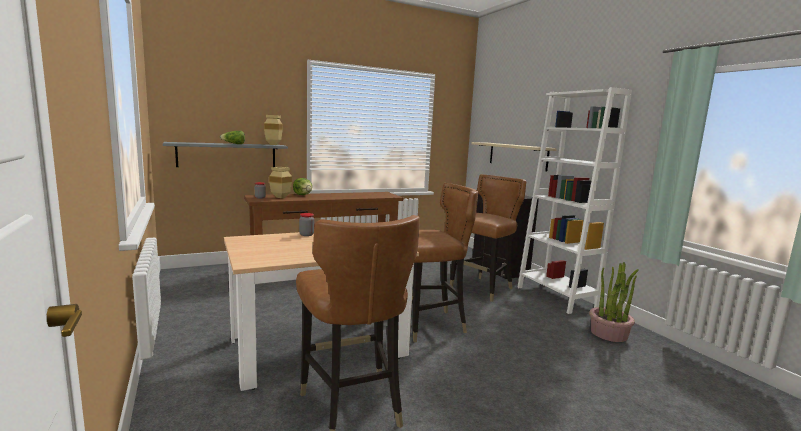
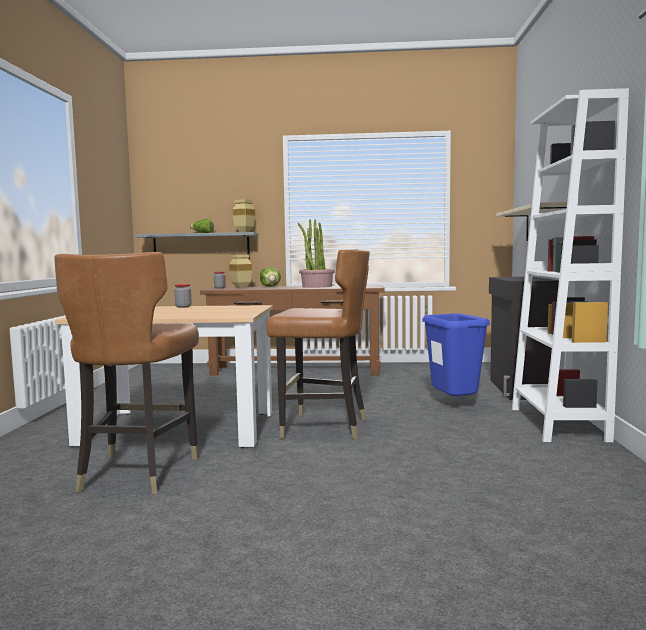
camera: 30 degrees right, 5 degrees down
(482, 289) = (454, 406): brown chair -> blue trash can
(609, 334) = (573, 469): potted plant -> potted plant (316, 286)

